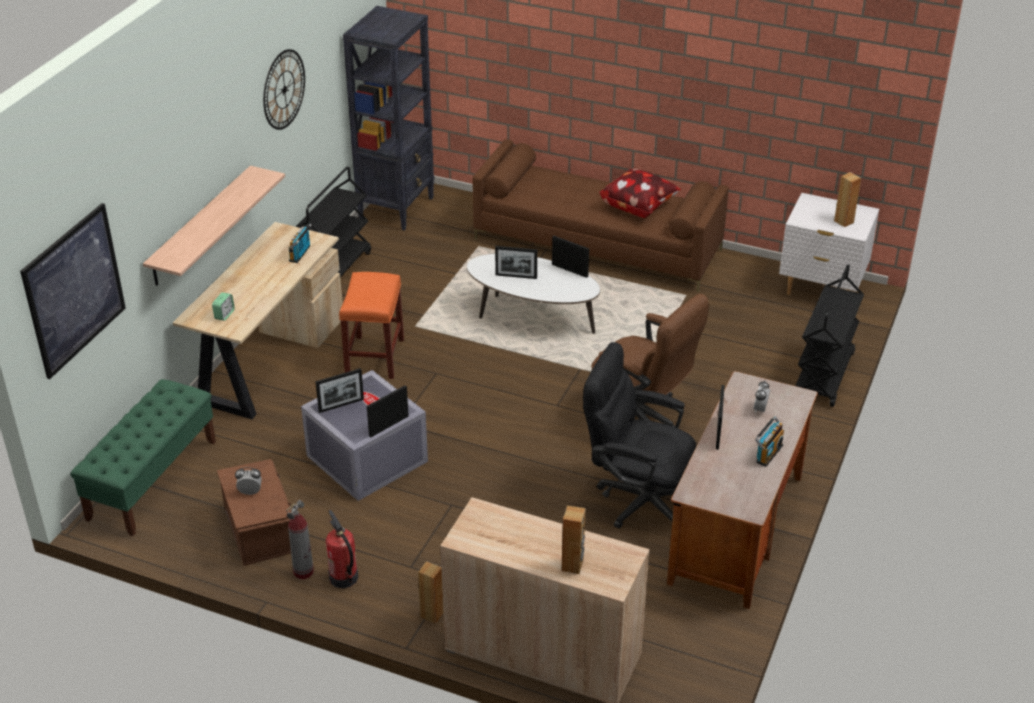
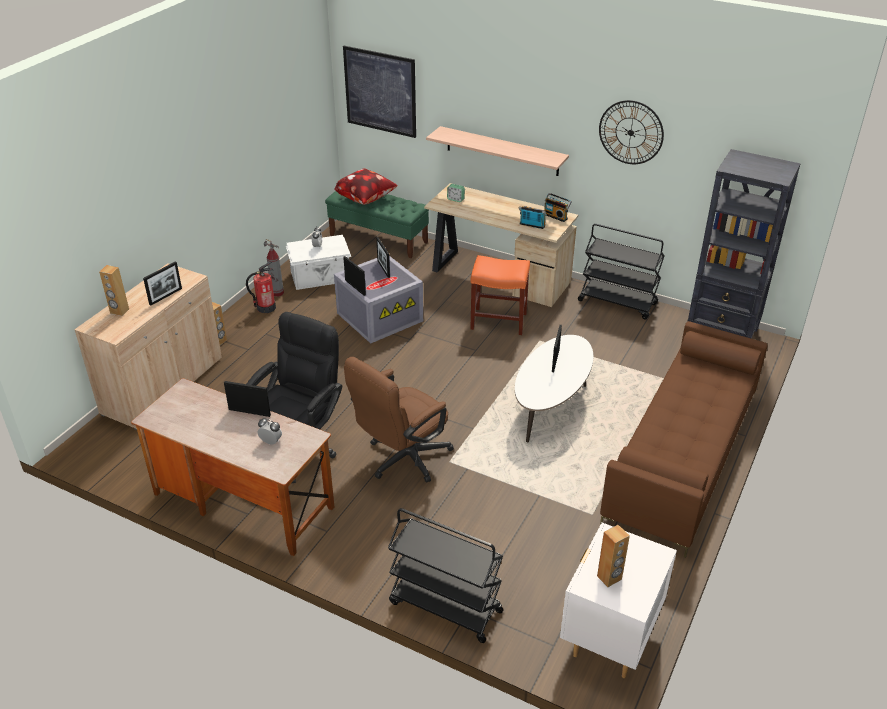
camera: 95 degrees right, 0 degrees up
(260, 529) = (321, 277): brown storage box -> white storage box
(569, 270) = (565, 392): picture frame -> picture frame (165, 296)
(638, 206) = (679, 442): pillow -> pillow (366, 199)
(767, 453) = (212, 437): radio -> radio (556, 216)

